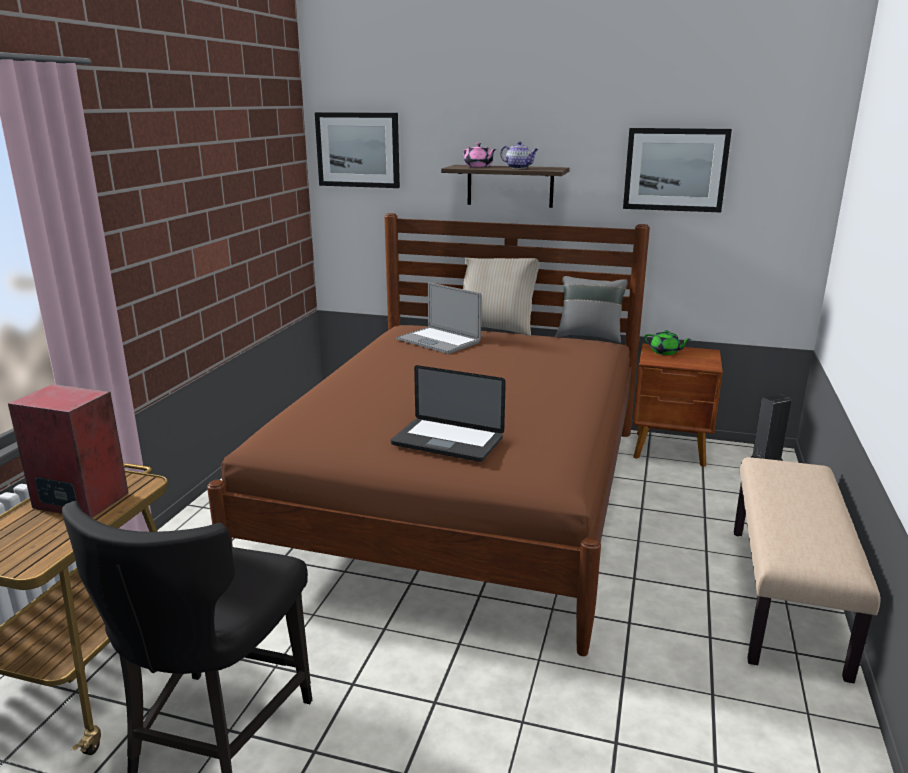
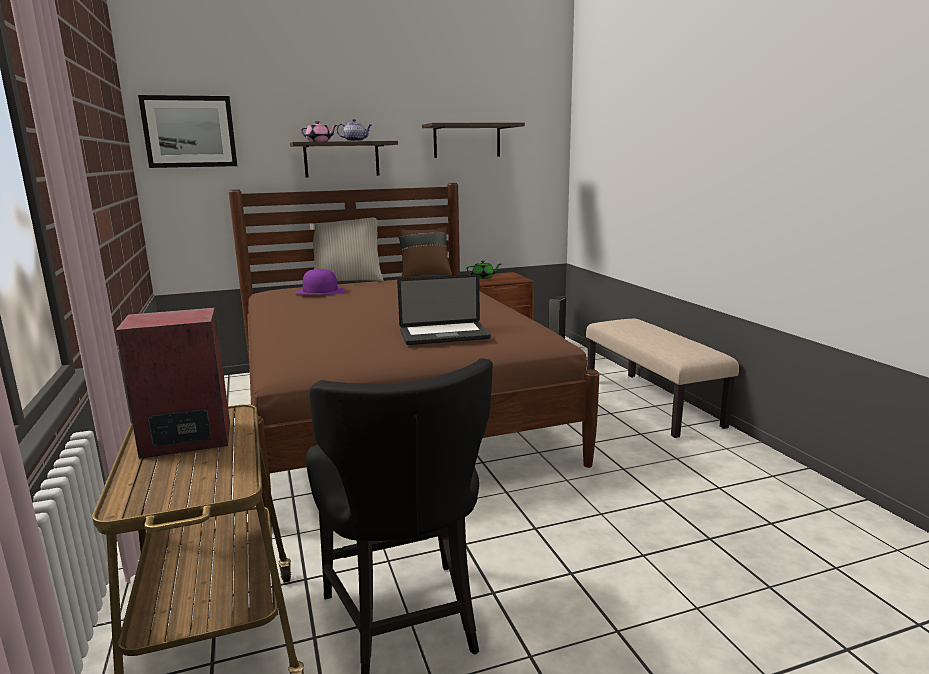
camera: 35 degrees left, 5 degrees down
(438, 341) = (320, 291): laptop -> purple hat
(589, 336) = (424, 276): grey pillow -> brown pillow
(675, 169) = (467, 140): picture -> shelf

